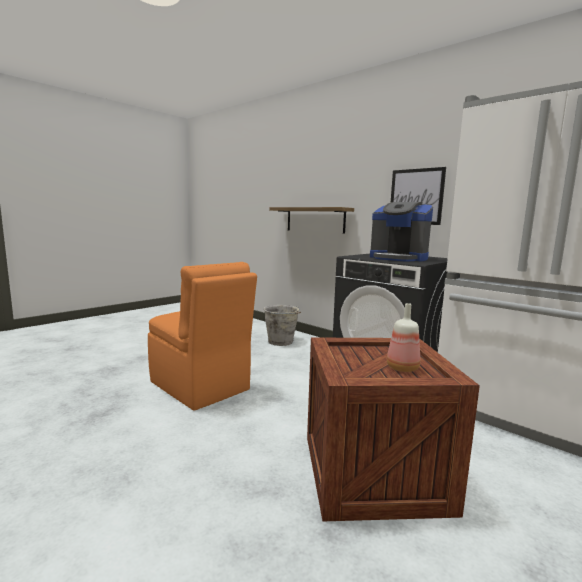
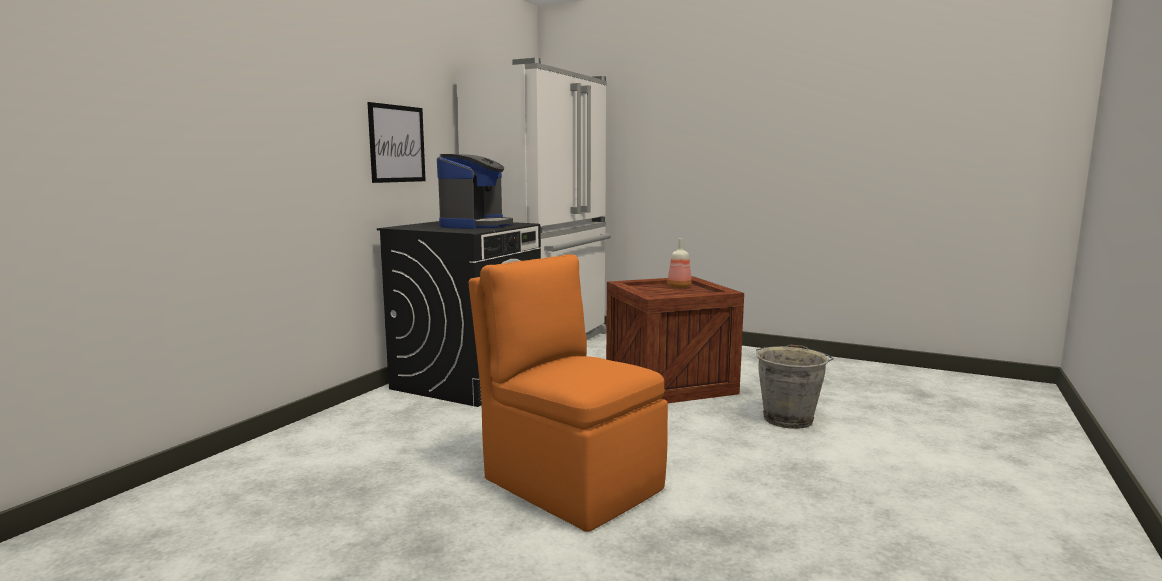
camera: 105 degrees left, 0 degrees up
(200, 387) = (570, 482): orange chair -> orange chair turned 75 degrees counterclockwise
(281, 342) = (315, 455): grey bucket -> grey bucket (788, 418)
(315, 219) = (238, 184): shelf -> none

